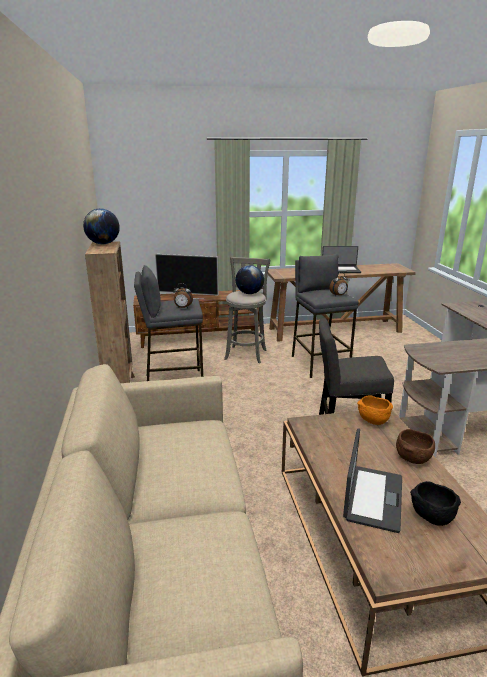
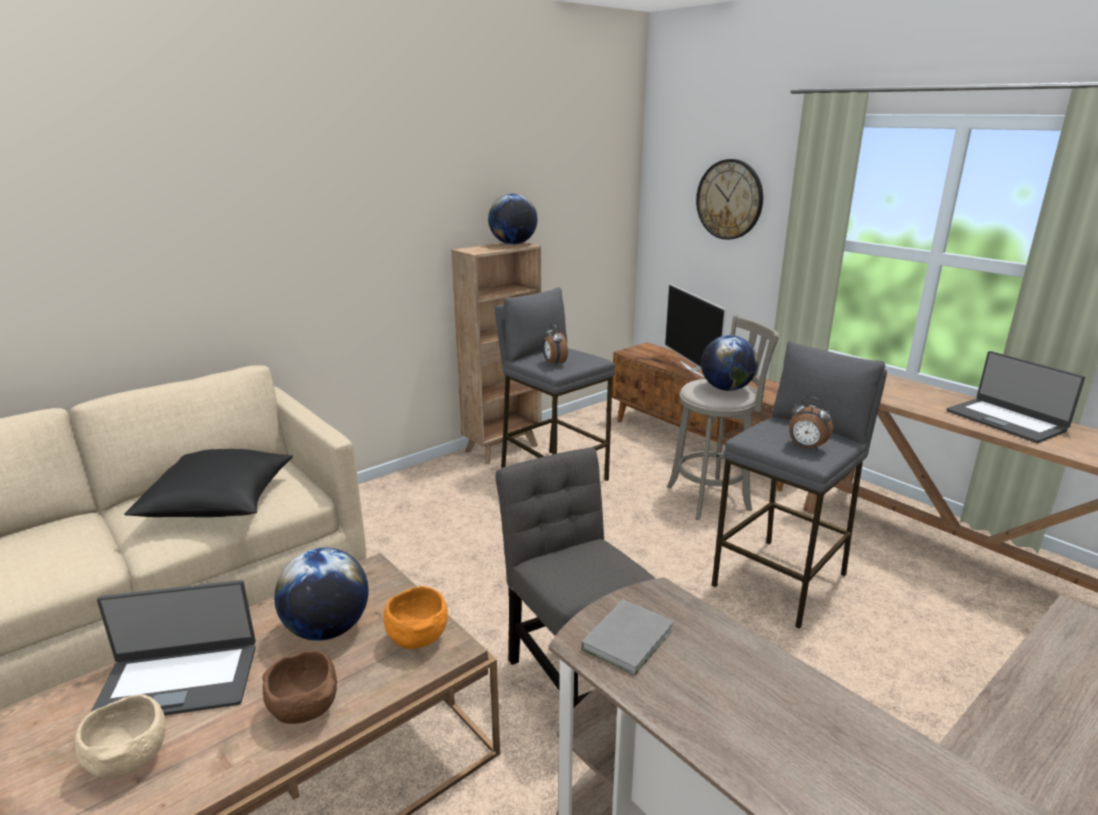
camera: 60 degrees right, 0 degrees up
(169, 199) = (729, 199): none -> wall clock
(191, 455) = (219, 503): none -> black pillow
(351, 444) = (327, 629): none -> globe
(431, 517) = (129, 759): black bowl -> beige bowl
(441, 359) = (630, 638): none -> grey book

